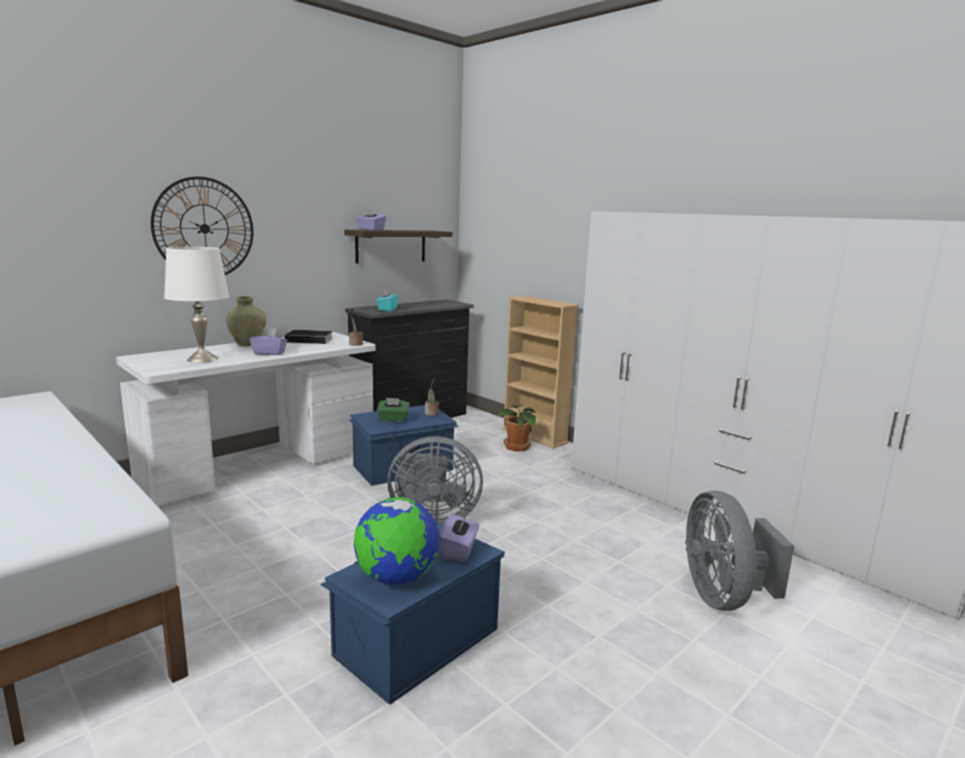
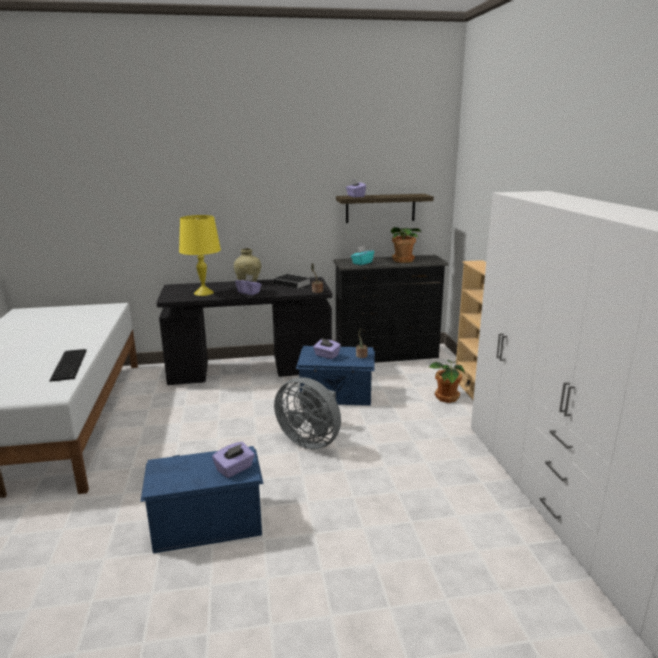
camera: 35 degrees right, 5 degrees up
(87, 476) = (70, 364): none -> keyboard
(203, 359) = (204, 293): white table lamp -> yellow table lamp
(204, 228) = (224, 199): wall clock -> none
(262, 465) = (250, 370): white desk -> black desk
(393, 419) = (326, 355): green tissue box -> purple tissue box
(396, 578) = (177, 474): globe -> none
(426, 305) = (403, 260): none -> potted plant
(723, 597) = (464, 586): grey fan -> none

